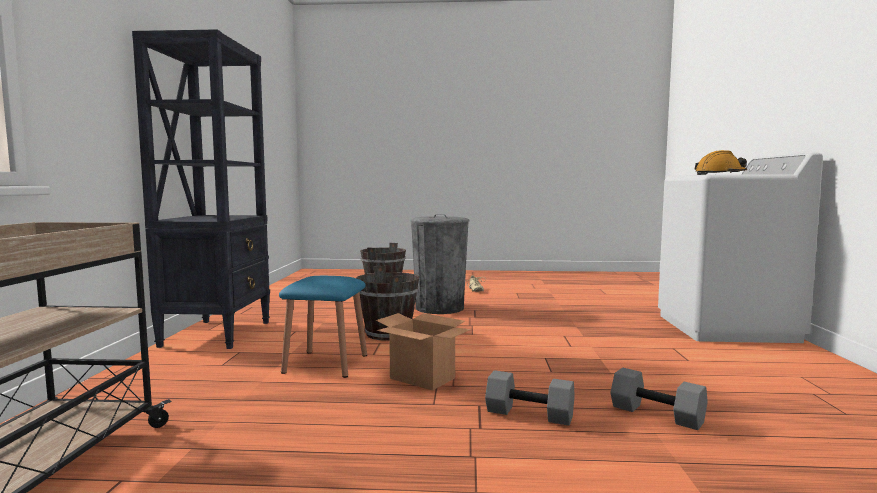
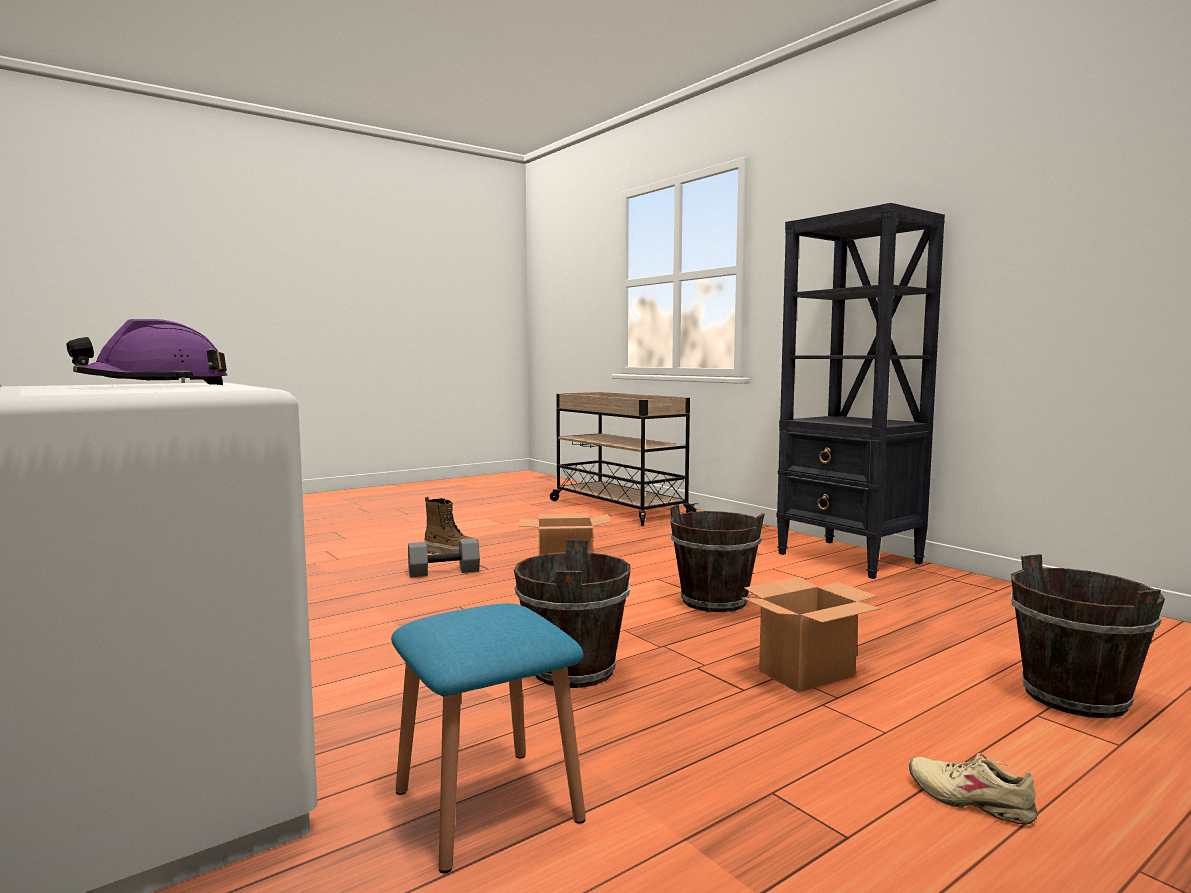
camera: 140 degrees right, 0 degrees up
(326, 363) = (668, 563): blue stool -> blue stool (487, 805)
(439, 308) = (807, 673): grey trash can -> cardboard box
(484, 452) = (451, 552): none -> boot
(529, 327) = (572, 670): none -> brown bucket
(655, 415) = (341, 593): grey dumbbell -> none
(720, 174) = (156, 386): orange hard hat -> purple hard hat

